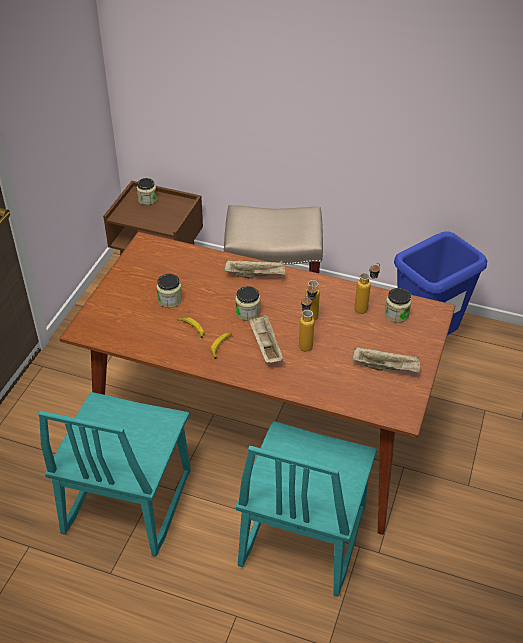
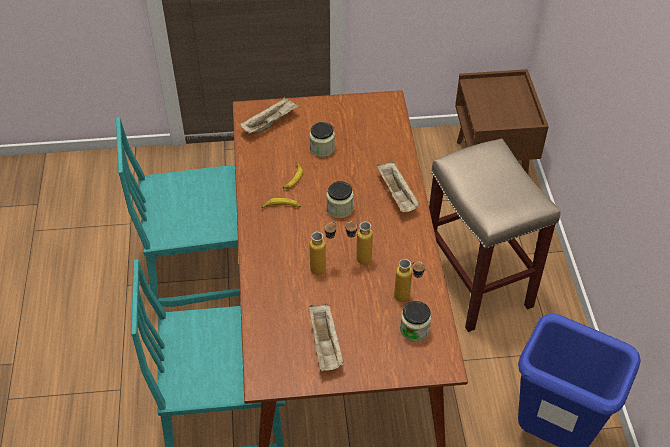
camera: 65 degrees right, 5 degrees up
(147, 199) = (512, 93): jar -> none
(265, 346) = (300, 238): beige tray -> beige tray (270, 123)

